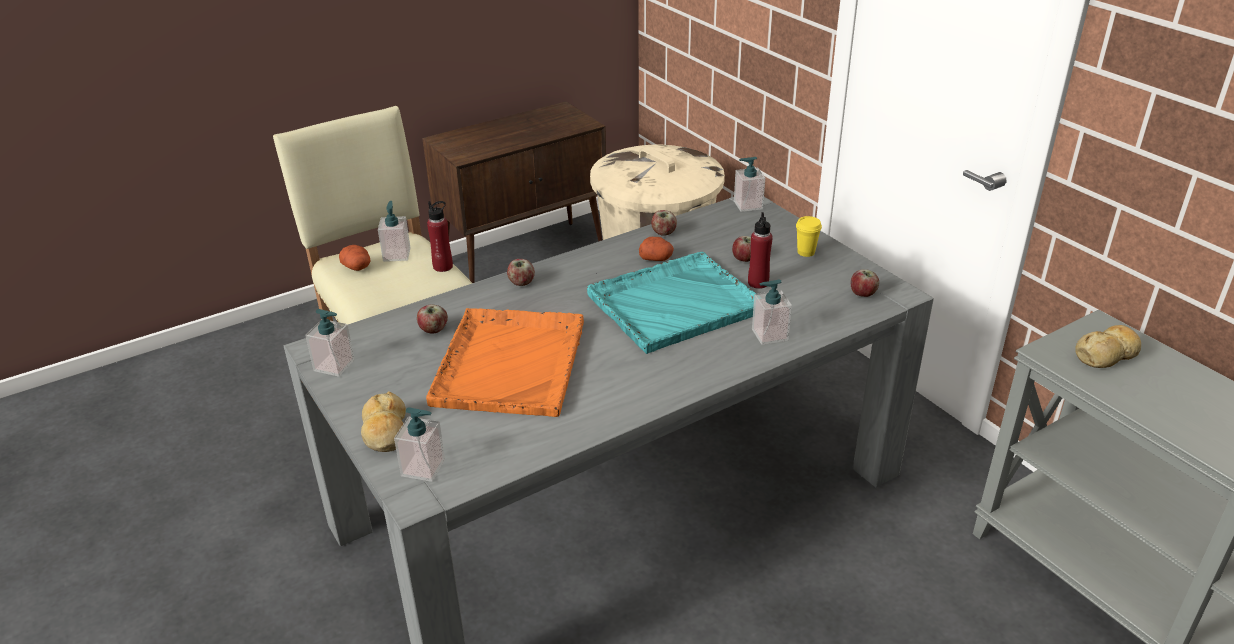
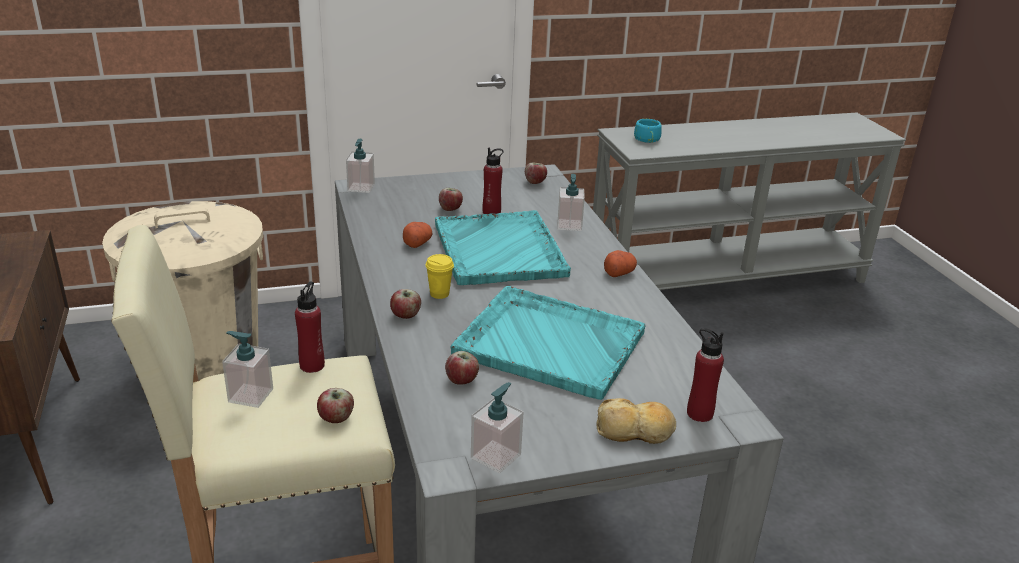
camera: 75 degrees left, 5 degrees down
(357, 267) = (254, 429): potato -> potato (619, 272)
(423, 468) = (699, 413): soap dispenser -> red bottle
(510, 362) = (548, 343): orange tray -> turquoise tray
(663, 233) = (373, 231): apple -> apple (336, 418)
(806, 252) = (459, 186): yellow cup -> yellow cup (439, 294)
(1107, 355) = (647, 140): bread -> turquoise cup

